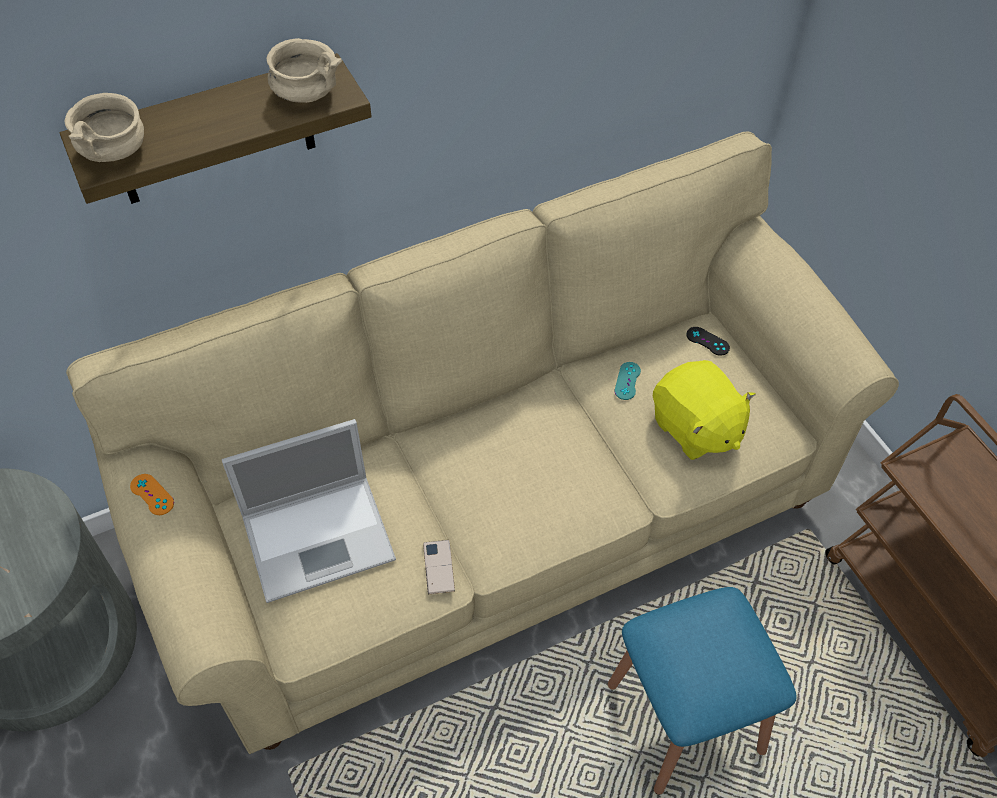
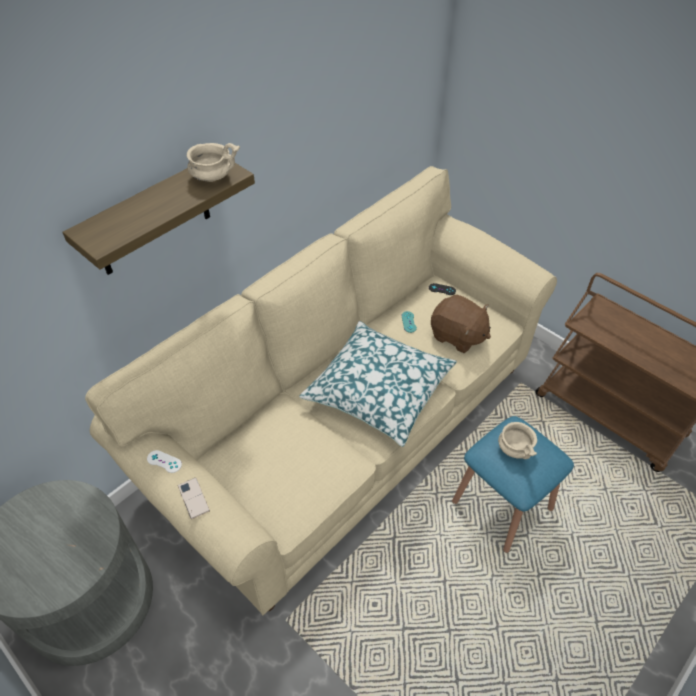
camera: 20 degrees left, 5 degrees down
(114, 153) = (107, 235): beige bowl -> beige bowl (515, 449)
(152, 494) = (164, 461): orange game controller -> white game controller
(321, 536) = (270, 460): laptop -> none
(438, 567) = (349, 455): phone -> phone (193, 498)
(530, 478) = (378, 390): none -> pillow
(695, 428) = (457, 336): yellow plush toy -> brown plush toy

